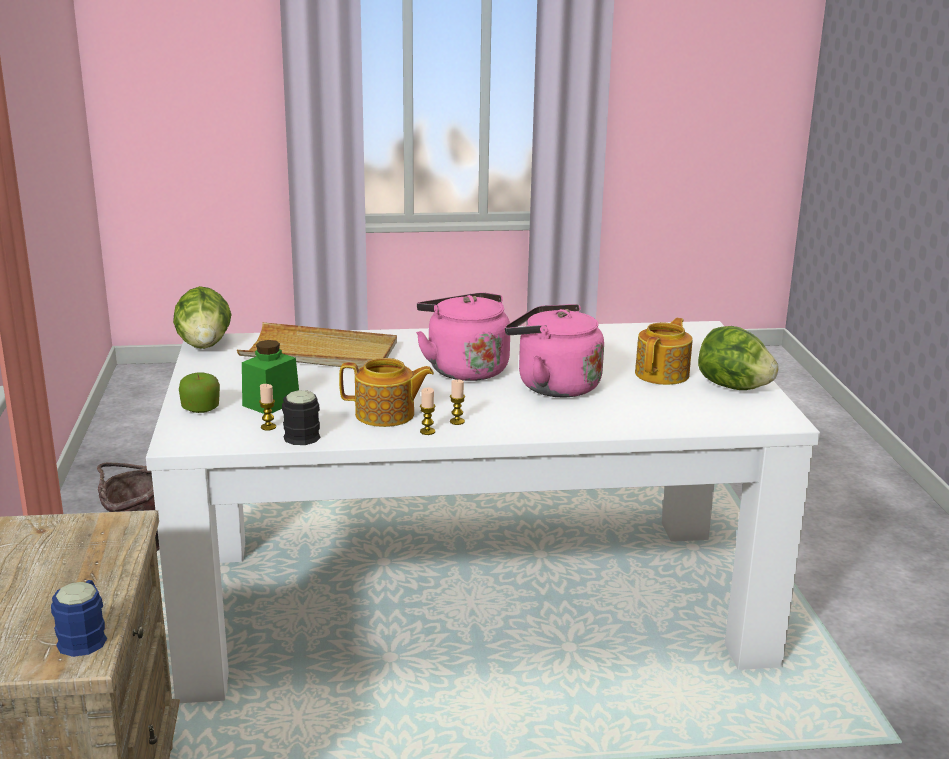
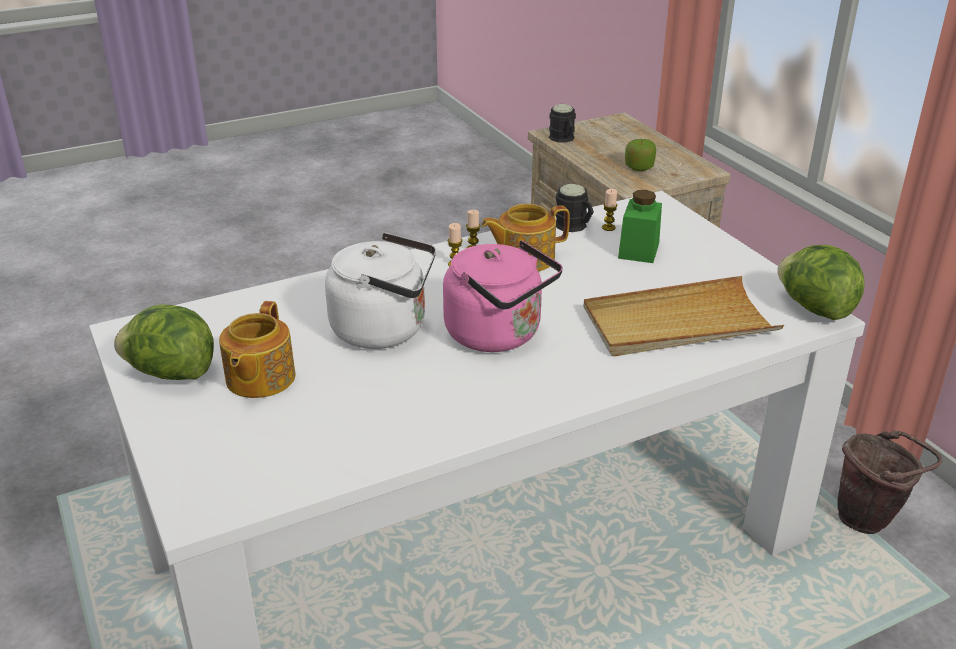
camera: 160 degrees right, 10 degrees up
(85, 636) = (563, 139): blue mug -> black mug
(201, 409) = (687, 233): apple -> apple (639, 167)
(553, 386) = (385, 330): pink kettle -> white kettle

